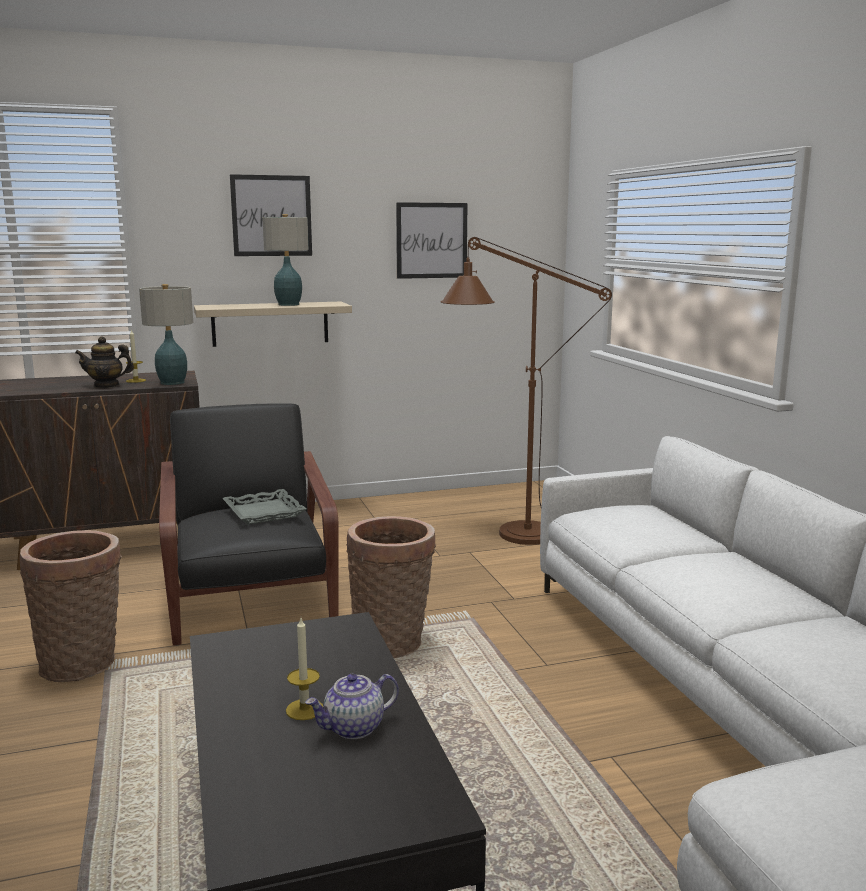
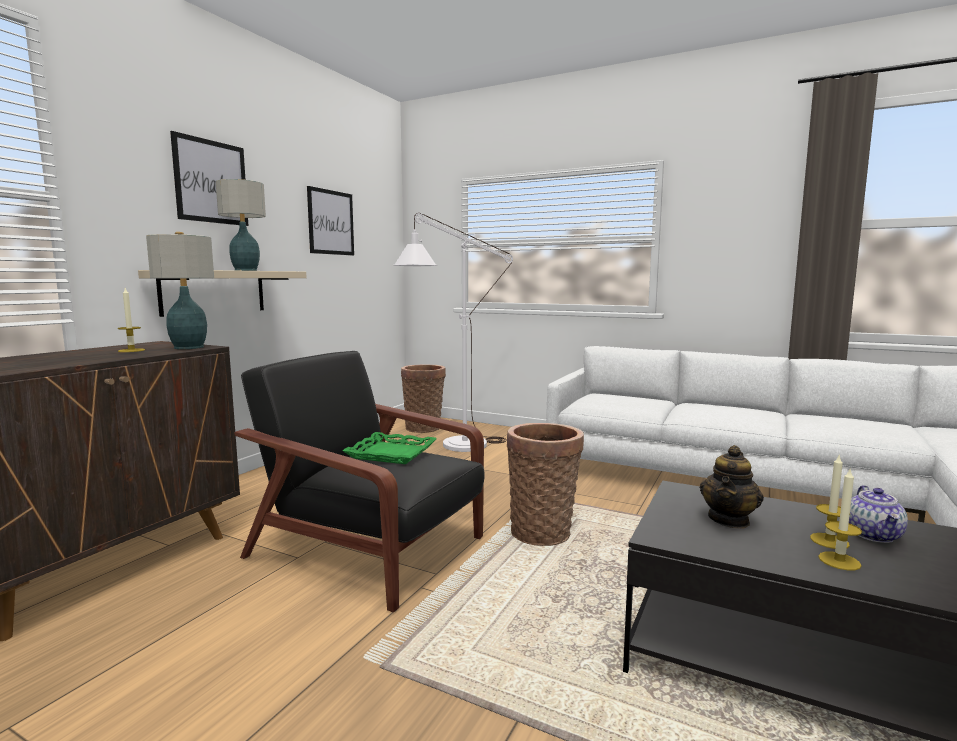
camera: 45 degrees left, 5 degrees down
(83, 663) = (338, 675): basket -> basket (424, 427)
(106, 386) = (113, 356): teapot -> teapot (729, 520)
(257, 720) = (839, 561): none -> candle
(263, 512) = (391, 453): grey tray -> green tray
(511, 532) = (453, 447): brown floor lamp -> white floor lamp

